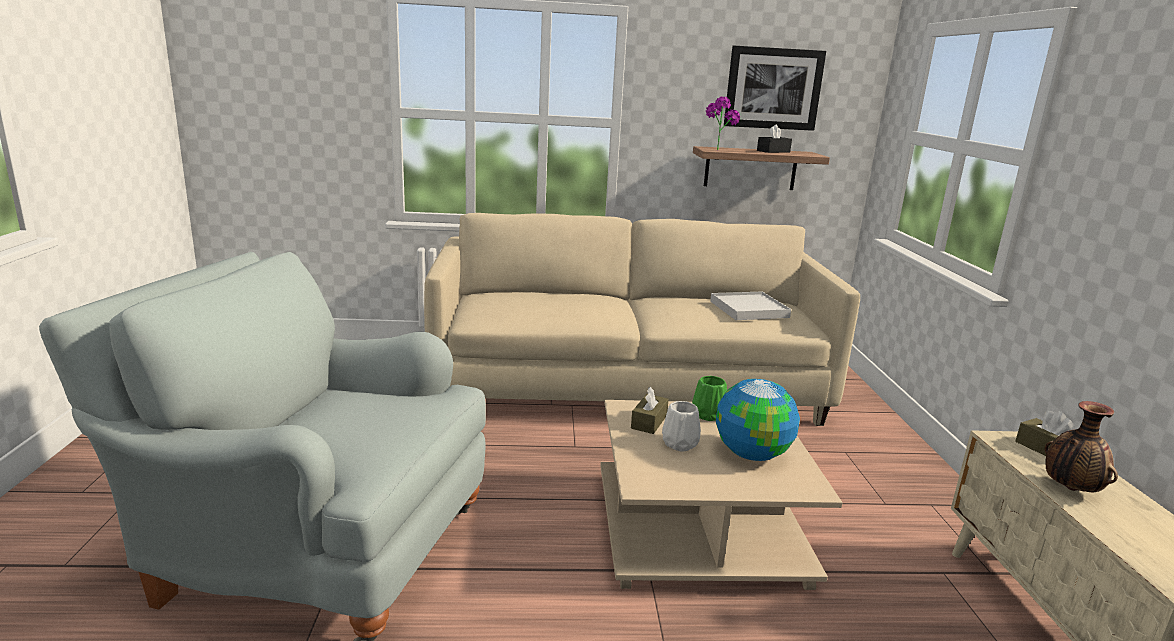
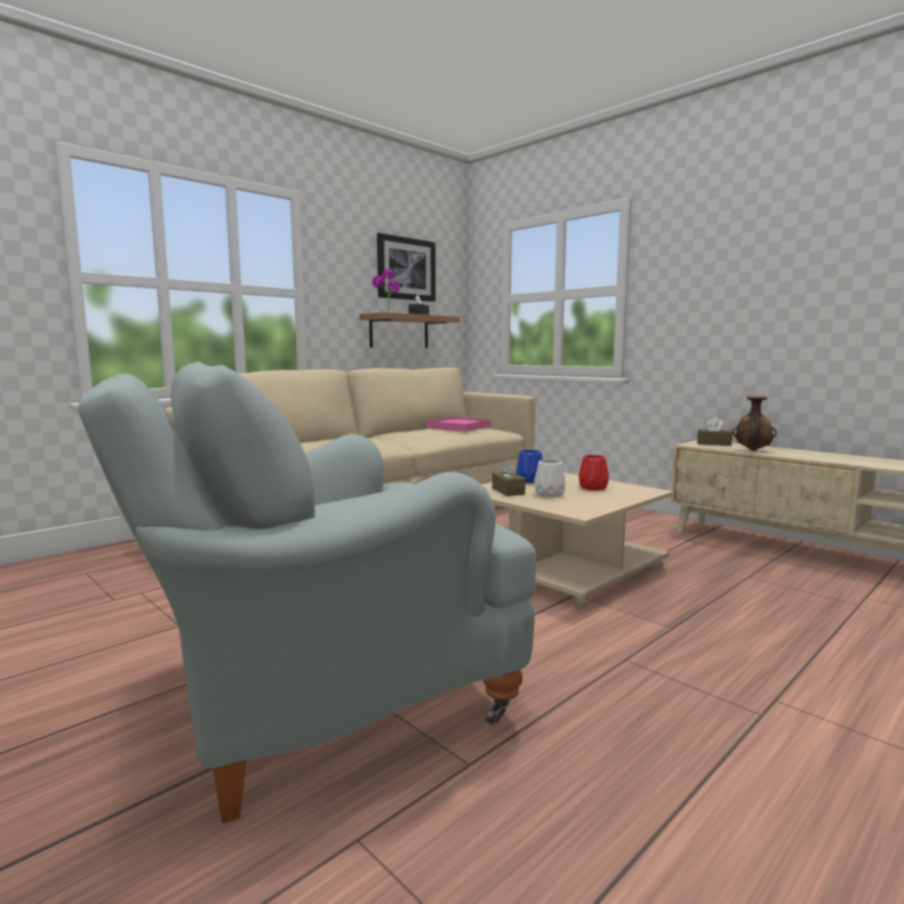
camera: 40 degrees left, 10 degrees down
(708, 414) = (529, 481): green vase -> blue vase
(749, 309) = (459, 427): white tray -> pink tray
(751, 454) = (592, 488): globe -> red vase

